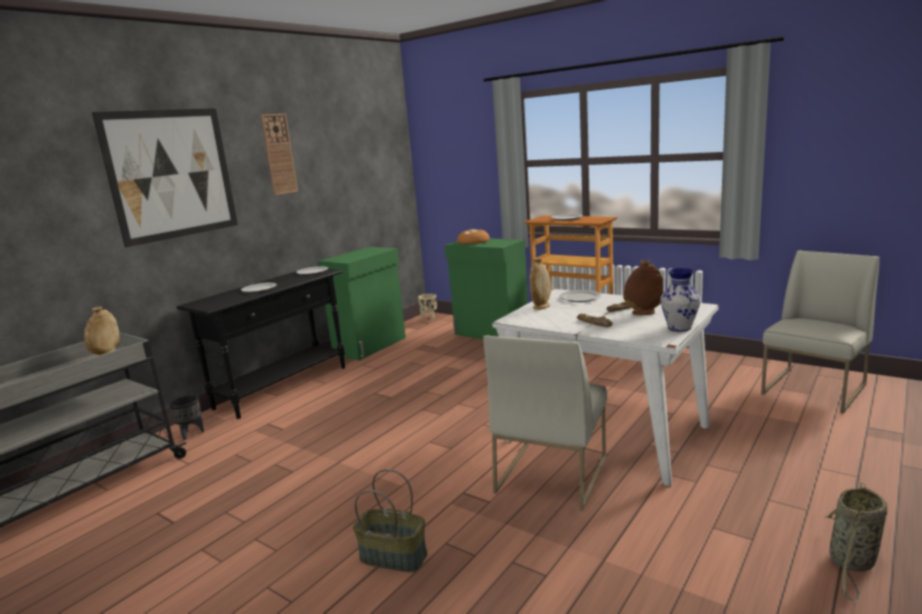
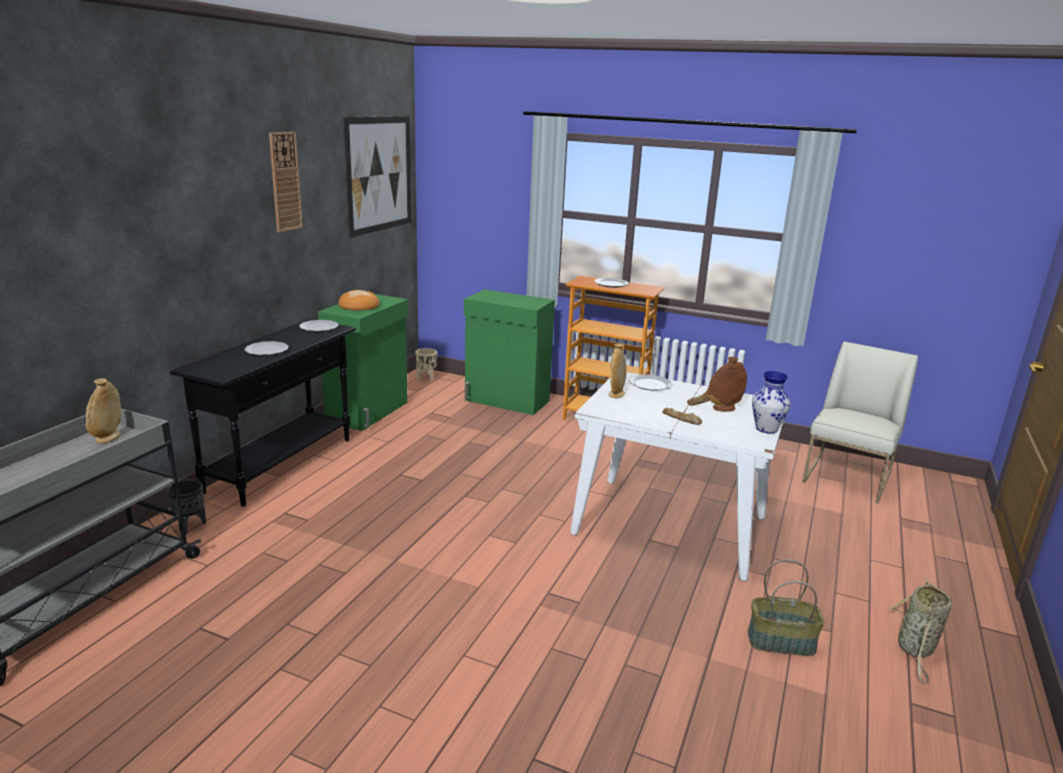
camera: 15 degrees left, 5 degrees up
(171, 174) = (172, 207): picture -> picture (379, 174)
(394, 556) = (504, 665): basket -> basket (781, 641)
(473, 241) = (496, 297): bread -> bread (358, 306)
(551, 474) = (630, 570): white chair -> none

